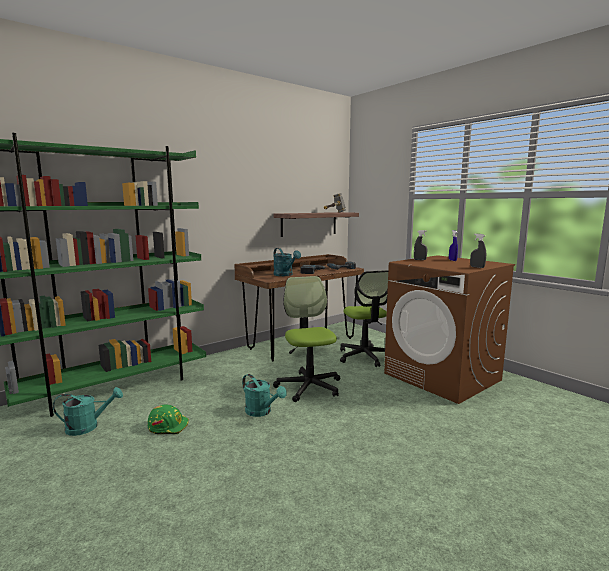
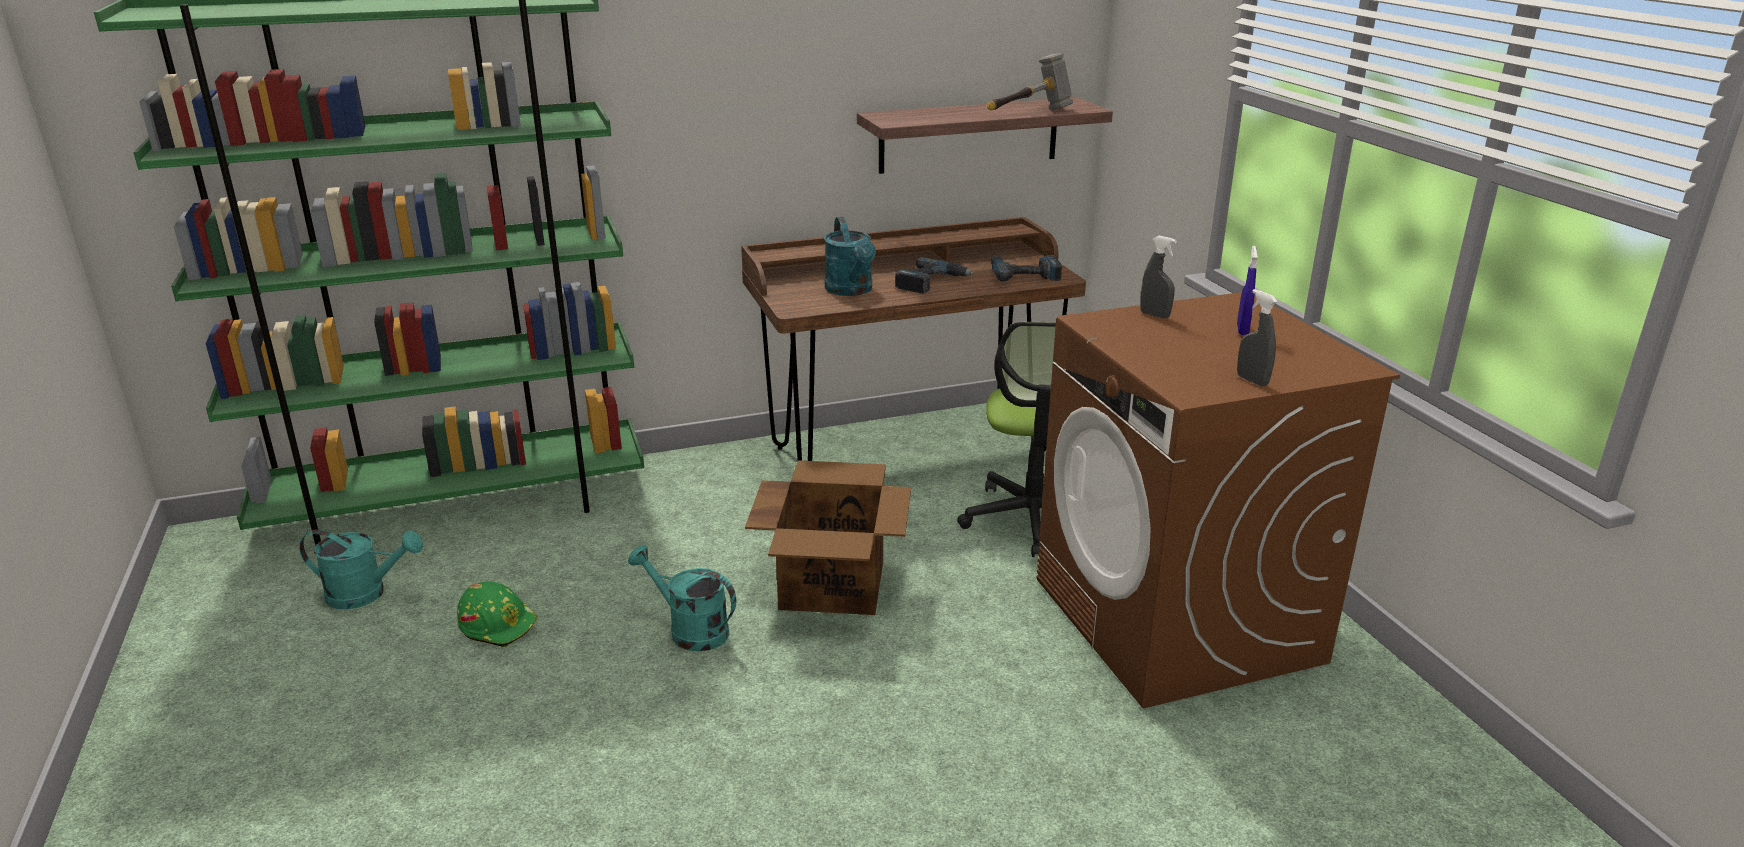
camera: 20 degrees right, 15 degrees up
(262, 412) = (690, 630): turquoise watering can -> turquoise watering can turned 150 degrees clockwise
(309, 387) = (833, 584): office chair -> cardboard box

